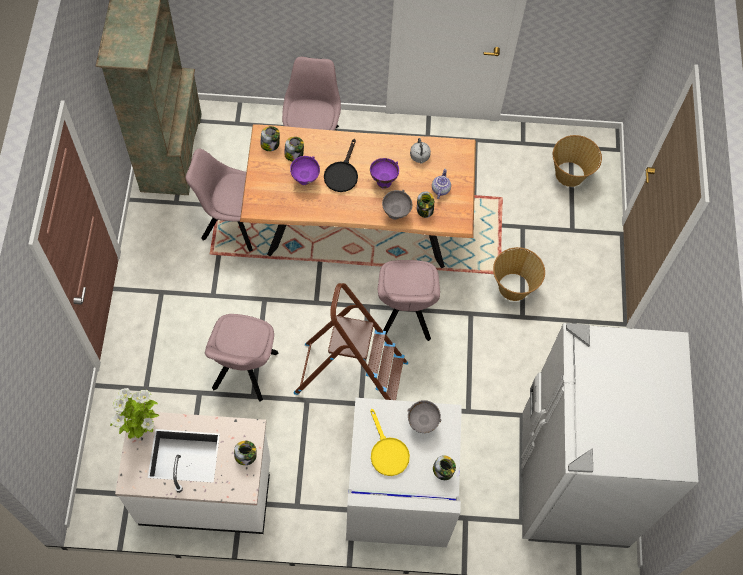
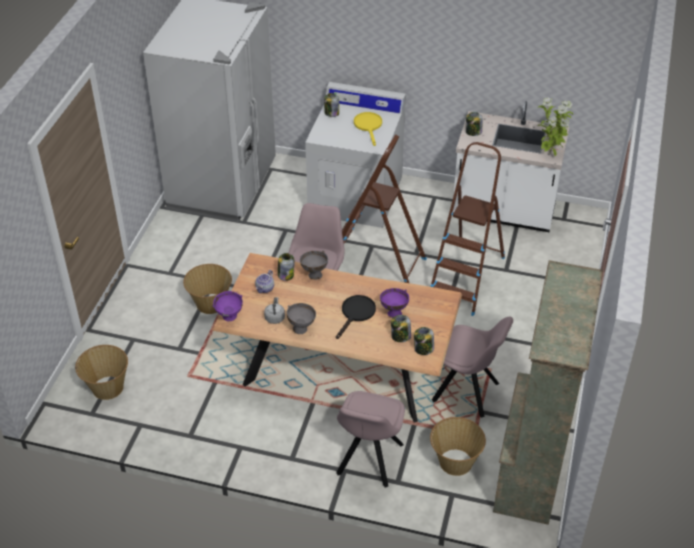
camera: 165 degrees left, 20 degrees down
(237, 152) = (455, 462): none -> basket
(244, 371) = (466, 278): pink chair -> brown step ladder
(383, 181) = (318, 302): purple bowl -> purple bowl (230, 317)
(423, 424) = (338, 136): grey bowl -> grey bowl (301, 328)

